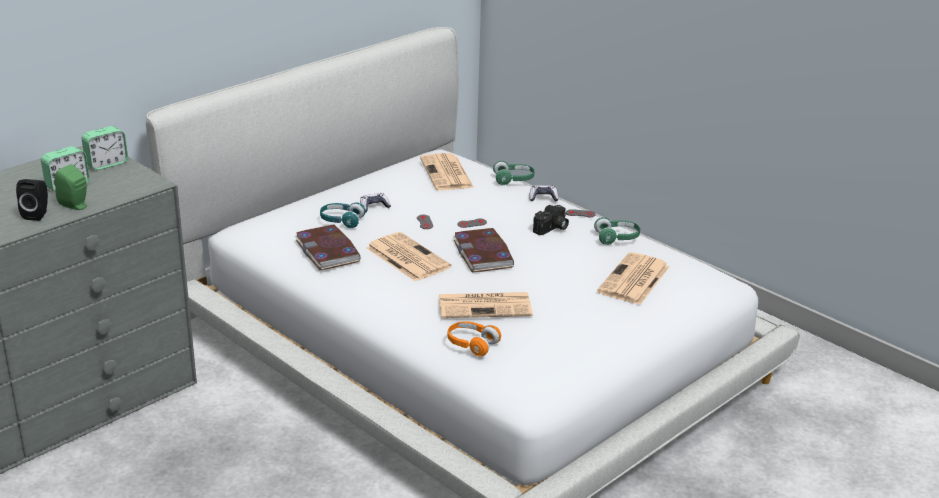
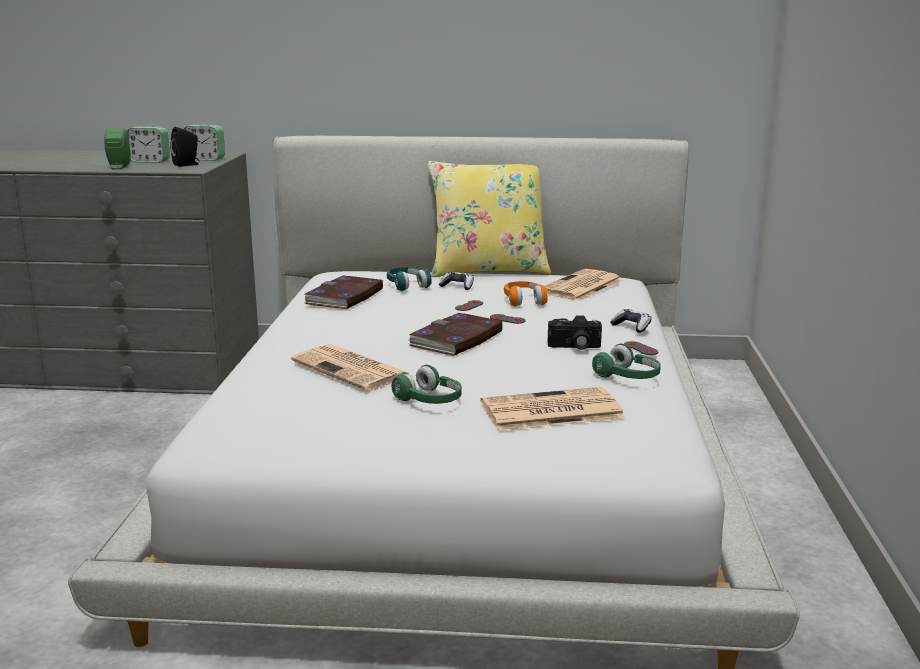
camera: 50 degrees right, 10 degrees down
(37, 214) = (88, 166): black speaker -> black speaker (187, 164)
(351, 181) = (488, 270): none -> yellow pillow
(406, 257) = (387, 319): newspaper -> none
(472, 344) = (264, 387): orange headphones -> orange headphones (524, 301)
(513, 180) = (637, 308): green headphones -> green headphones (429, 400)

